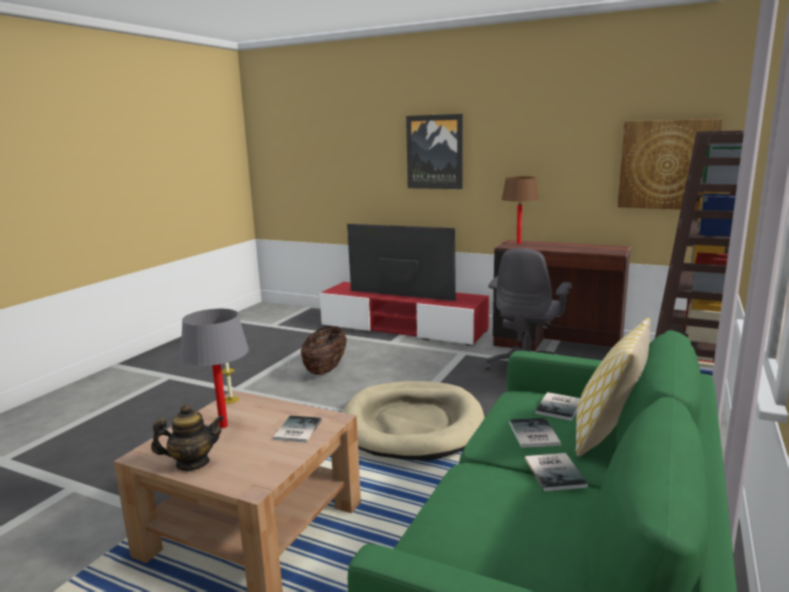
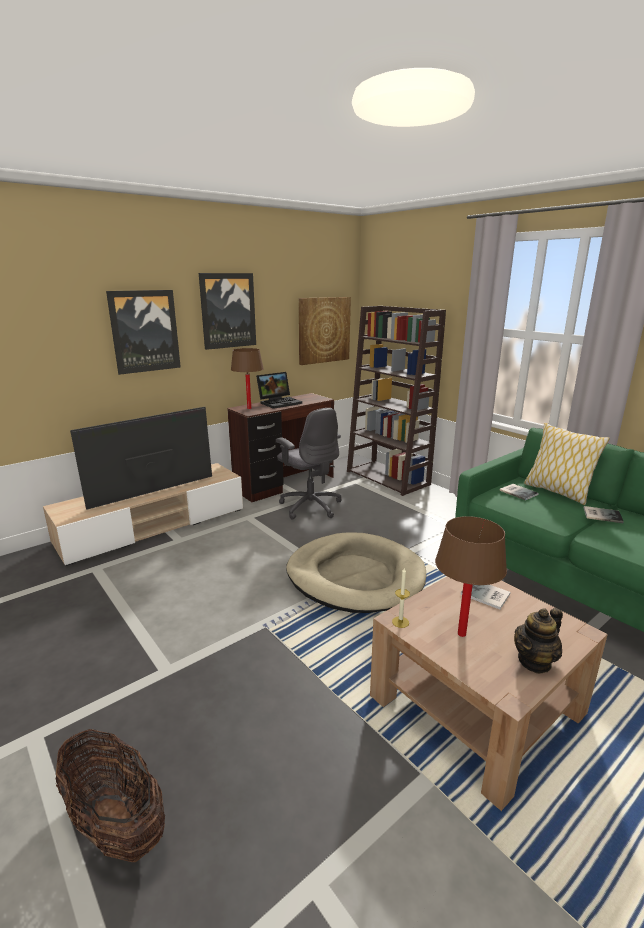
camera: 65 degrees left, 5 degrees up
(192, 463) = (534, 661): teapot -> teapot turned 135 degrees counterclockwise
(223, 426) = (461, 634): grey table lamp -> brown table lamp
(325, 369) = (192, 593): basket -> basket (116, 823)
(403, 328) = (153, 526): red tv stand -> beige tv stand
(522, 135) = (228, 310): none -> picture
(532, 434) = (554, 508): book -> none
(562, 245) = (280, 402): none -> laptop

